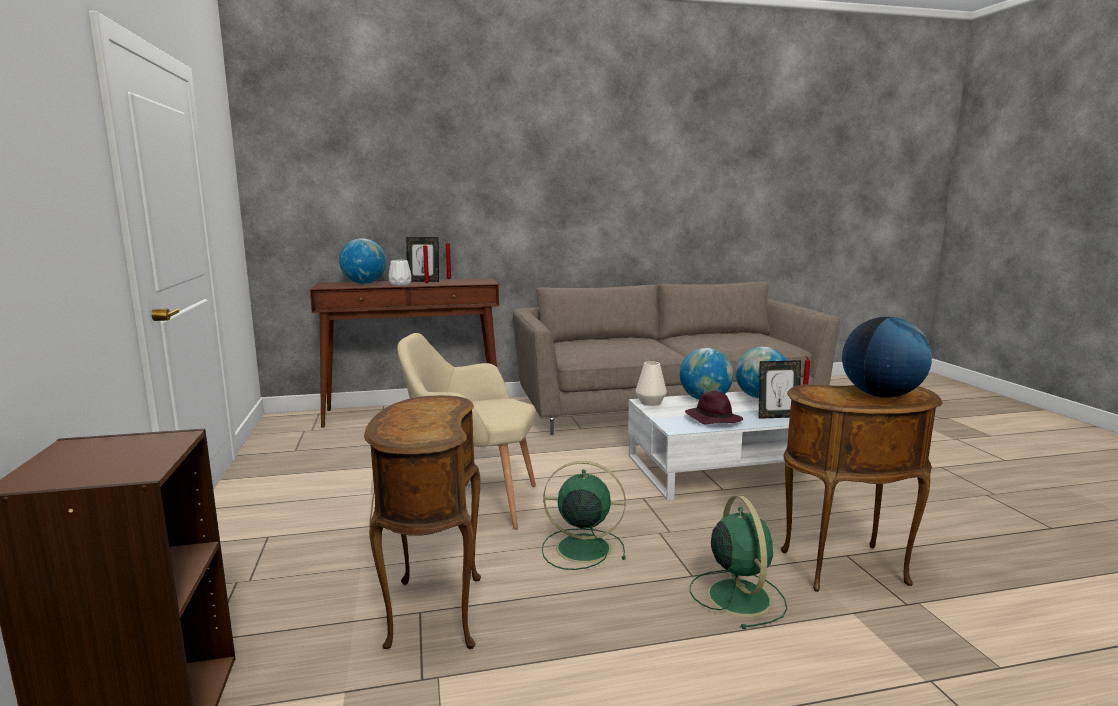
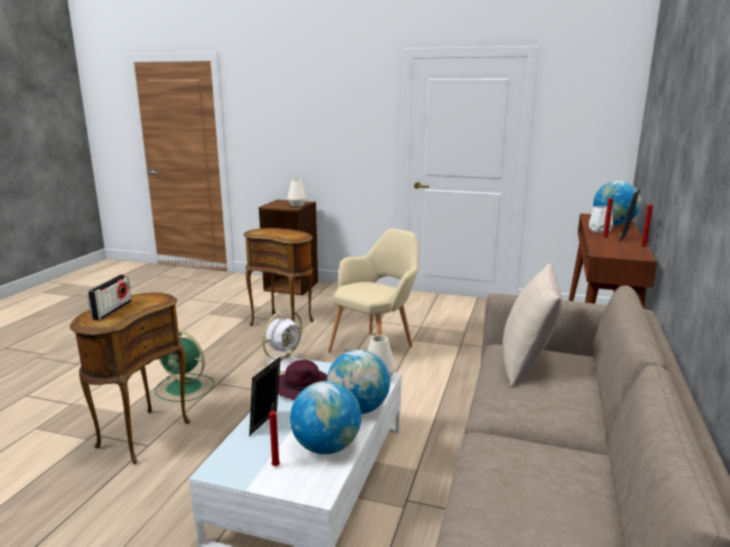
camera: 120 degrees right, 5 degrees up
(129, 443) = (297, 205): none -> white vase
(580, 548) = (285, 363): green fan -> white fan
(595, 350) = (527, 364): none -> beige pillow
(881, 395) = (112, 310): globe -> radio

